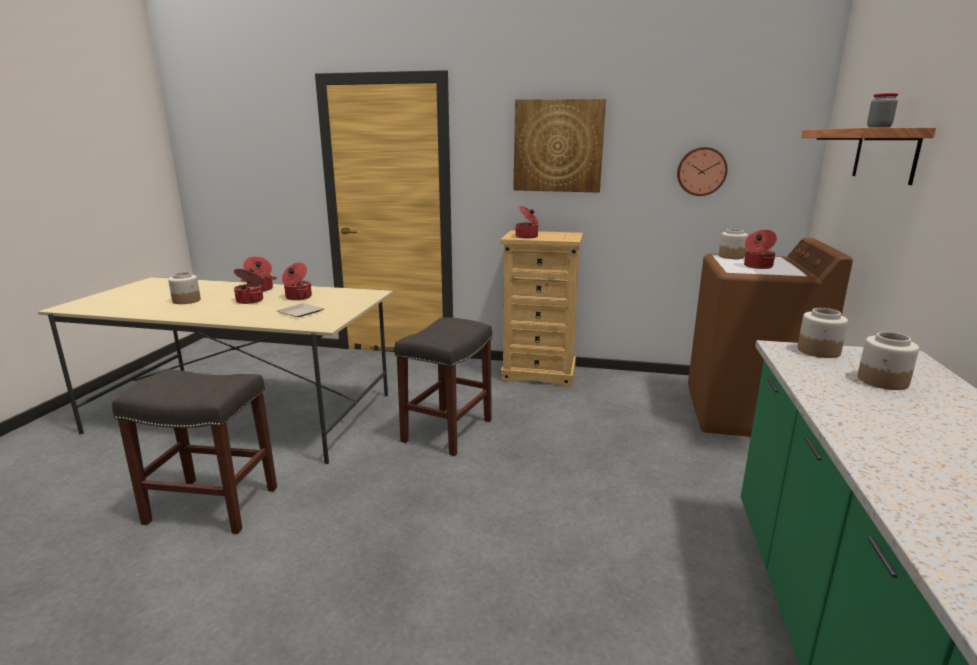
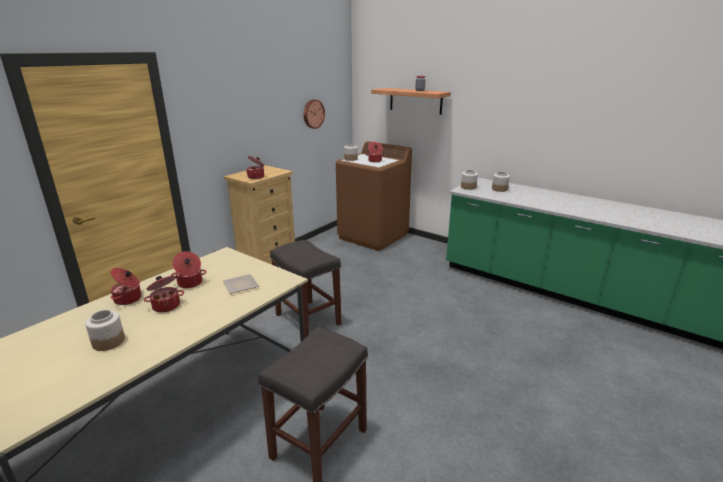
camera: 65 degrees left, 5 degrees up
(558, 146) = (243, 108): picture -> none

